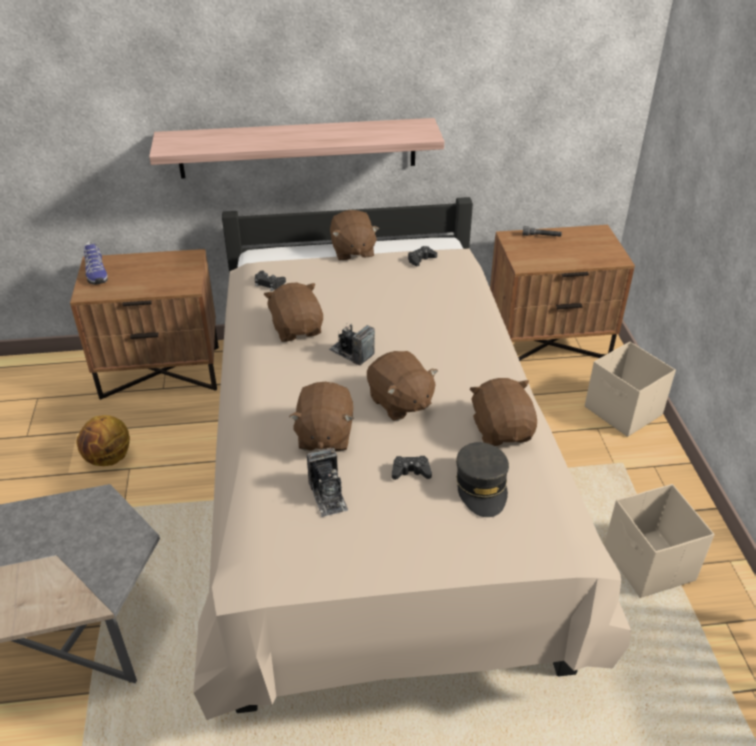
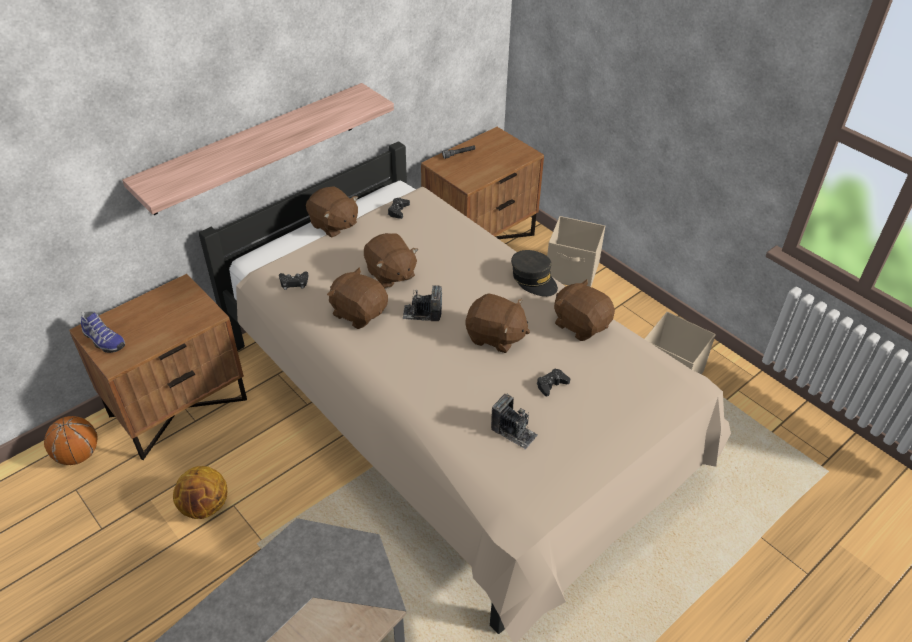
camera: 35 degrees left, 5 degrees up
(62, 374) = (78, 455): none -> basketball
(324, 435) = (466, 388): brown plush toy -> brown plush toy (390, 274)
(482, 486) = (605, 371): grey cap -> grey cap (533, 279)

